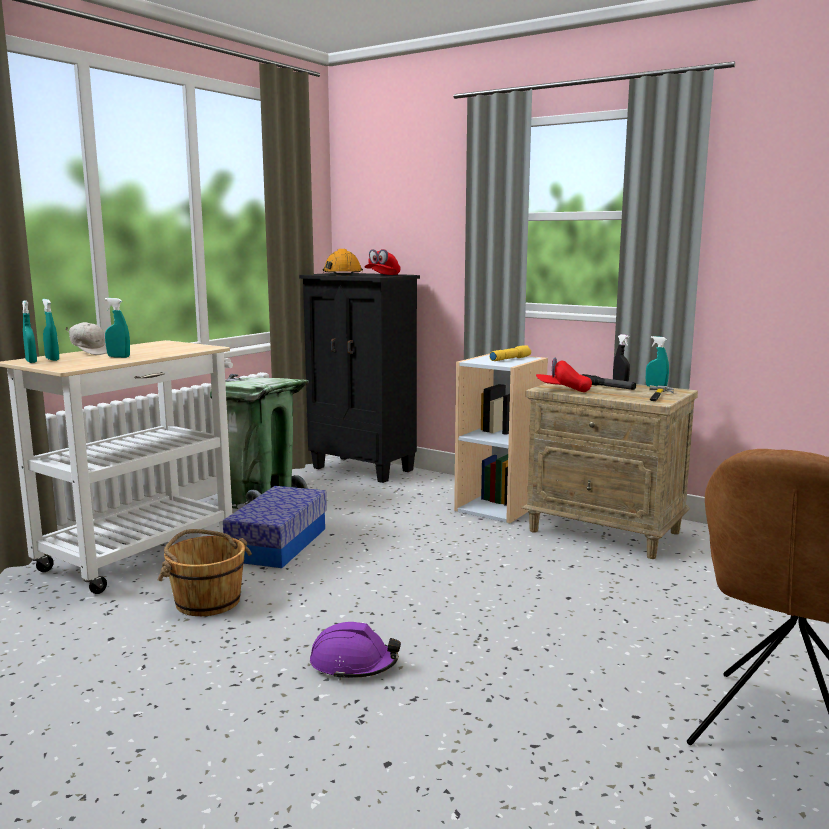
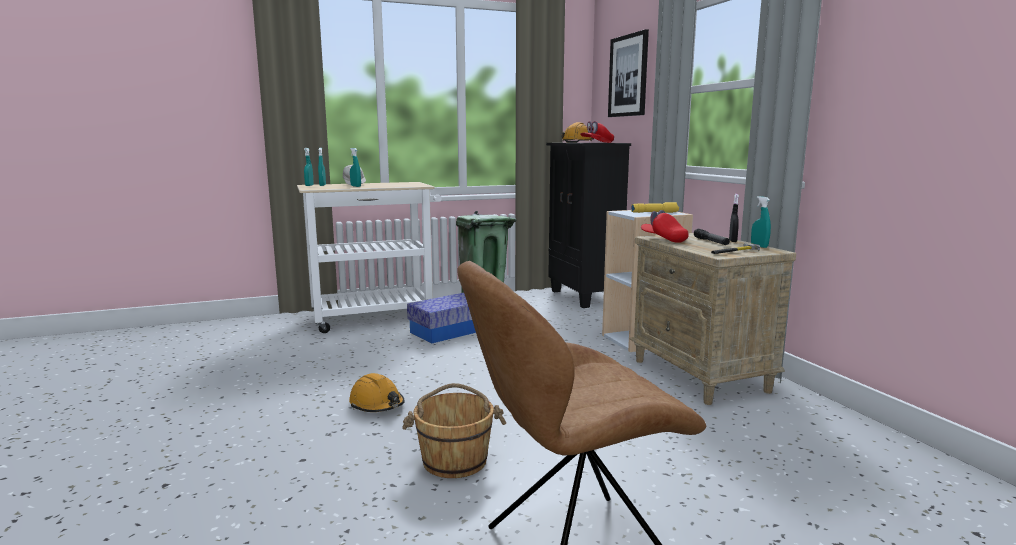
camera: 35 degrees right, 0 degrees up
(207, 601) = (364, 350): brown bucket -> brown bucket (455, 460)
(353, 664) = (377, 404): purple hard hat -> orange hard hat
(403, 193) = (628, 76): none -> picture

